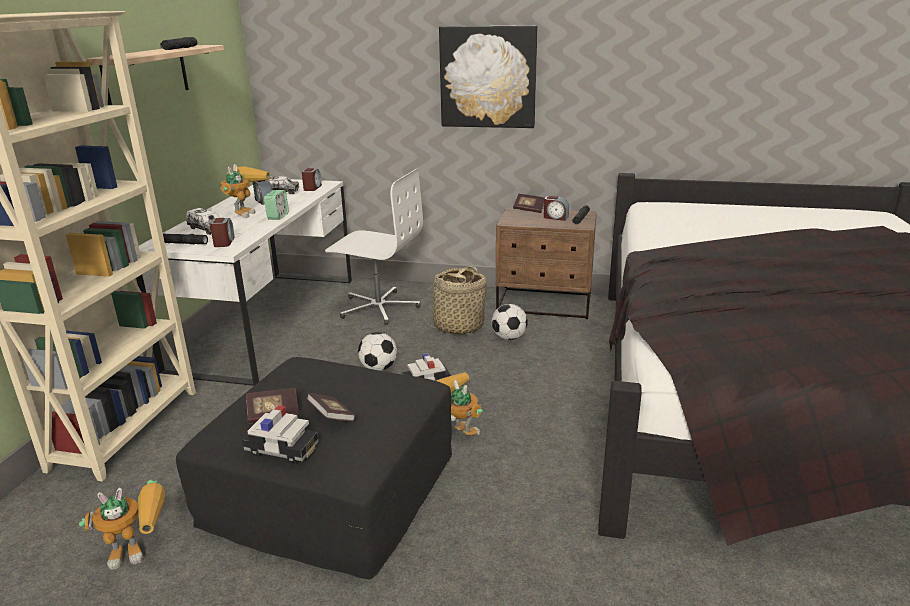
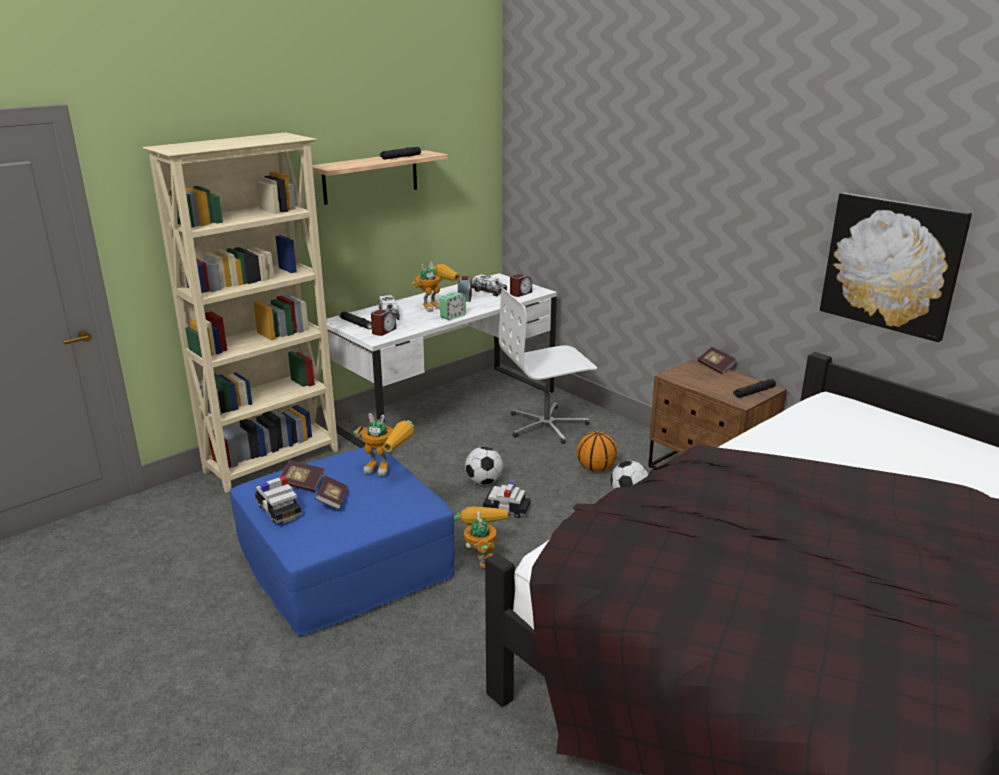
camera: 35 degrees right, 0 degrees up
(141, 550) = (203, 549): toy robot -> toy robot (388, 470)
(330, 489) = (344, 562): black ottoman -> blue ottoman
(378, 307) = (547, 425): white office chair -> white office chair turned 105 degrees clockwise
(458, 326) = (595, 468): basket -> basketball
(488, 77) = (695, 215): picture -> picture (891, 264)
(555, 217) = (728, 384): alarm clock -> none

